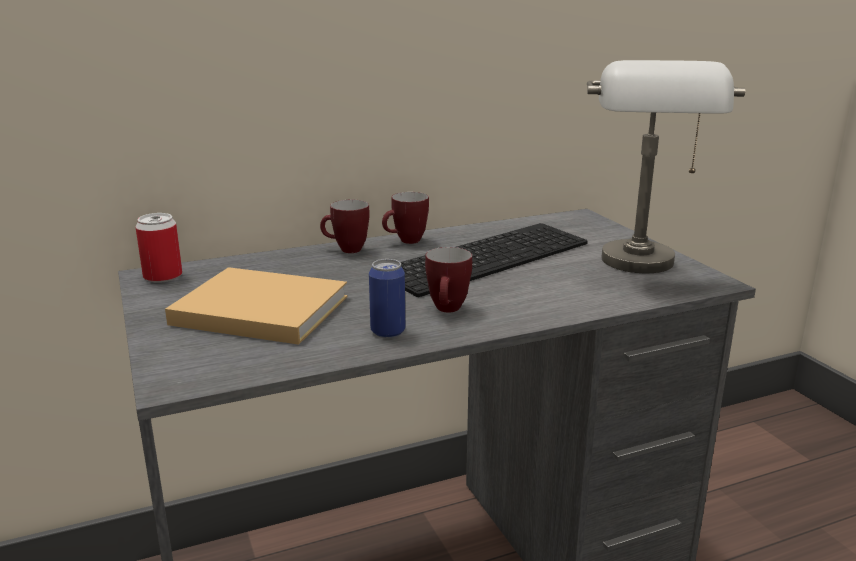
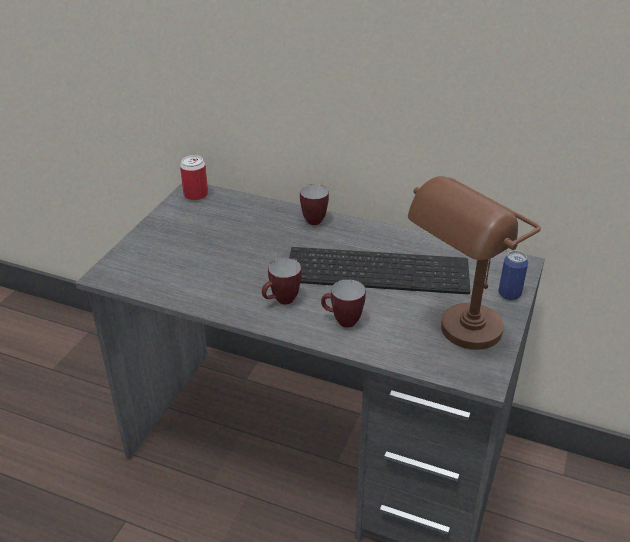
camera: 45 degrees right, 15 degrees up
(256, 309) = (199, 245): beige book -> none
(388, 331) = (229, 298): can -> can (509, 294)
(405, 241) = (356, 230): mug -> mug (342, 321)
(643, 270) = (458, 339): grey table lamp -> brown table lamp

